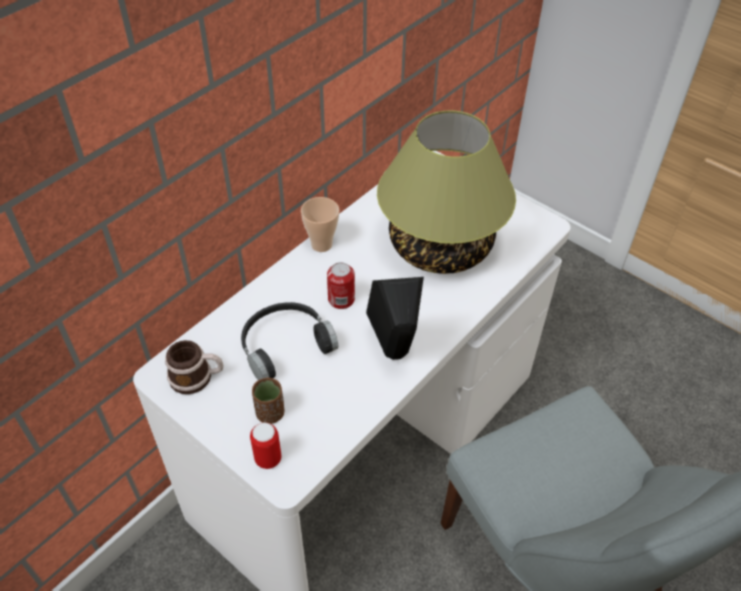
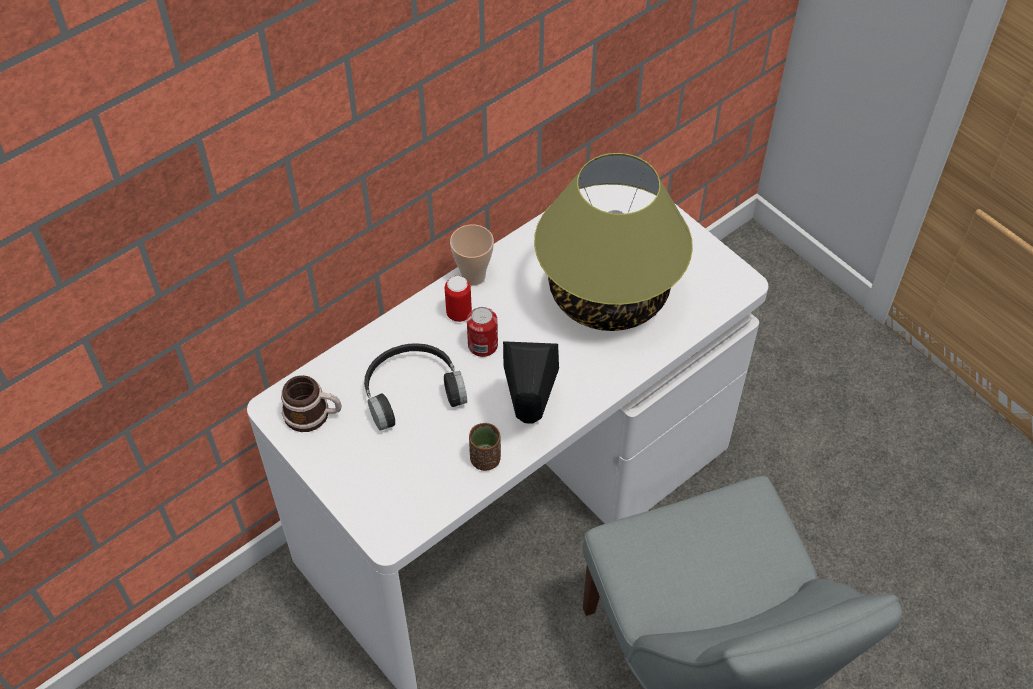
camera: 10 degrees right, 5 degrees up
(268, 459) = (374, 512): can -> can (459, 314)
(270, 413) = (384, 464): brown cup -> brown cup (485, 459)

